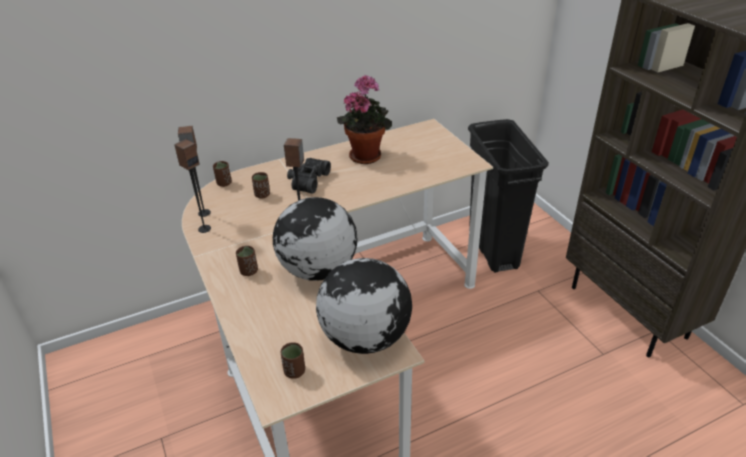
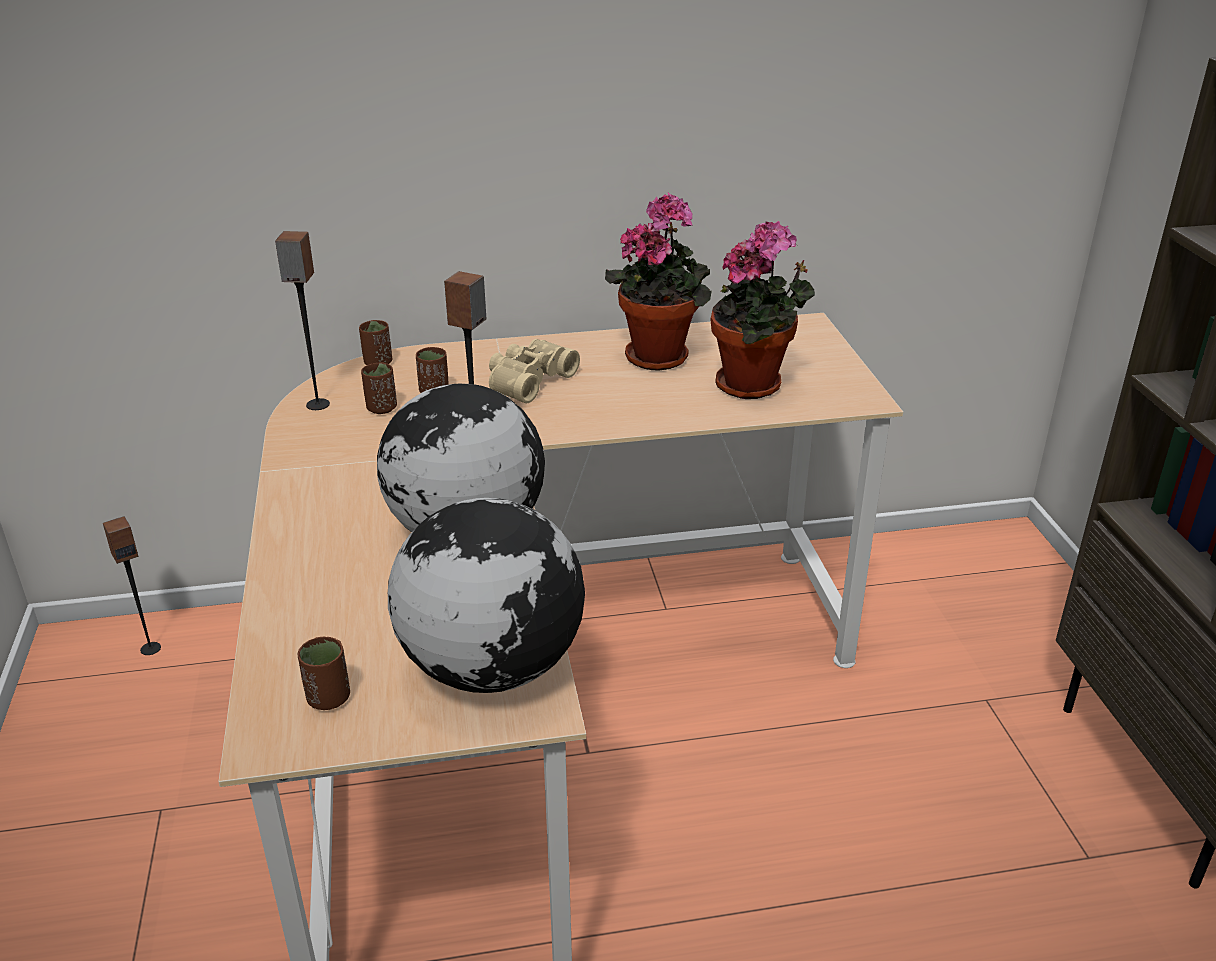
camera: 15 degrees right, 5 degrees down
(204, 229) = (303, 430): speaker -> speaker (150, 648)
(249, 271) = (341, 512): brown cup -> brown cup (381, 408)
(307, 180) = (527, 381): black binoculars -> beige binoculars
(419, 164) = (754, 386): none -> potted plant
(493, 249) = (919, 602): black trash can -> none

